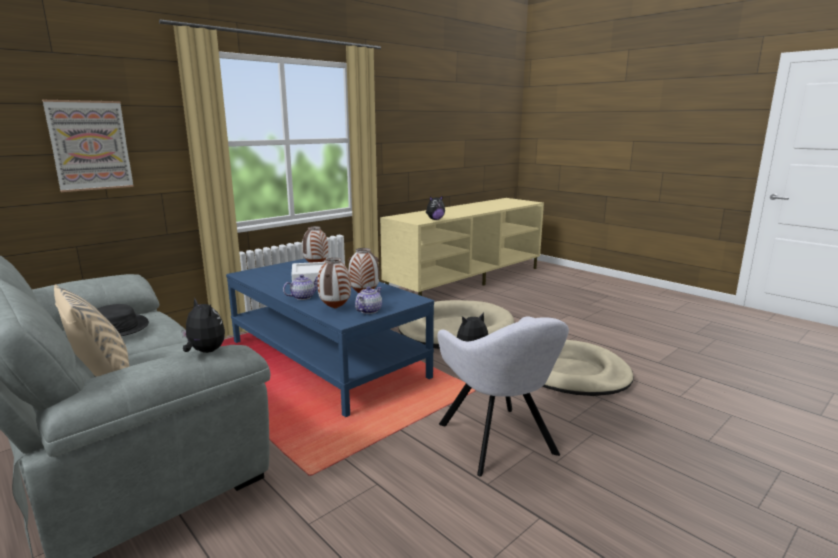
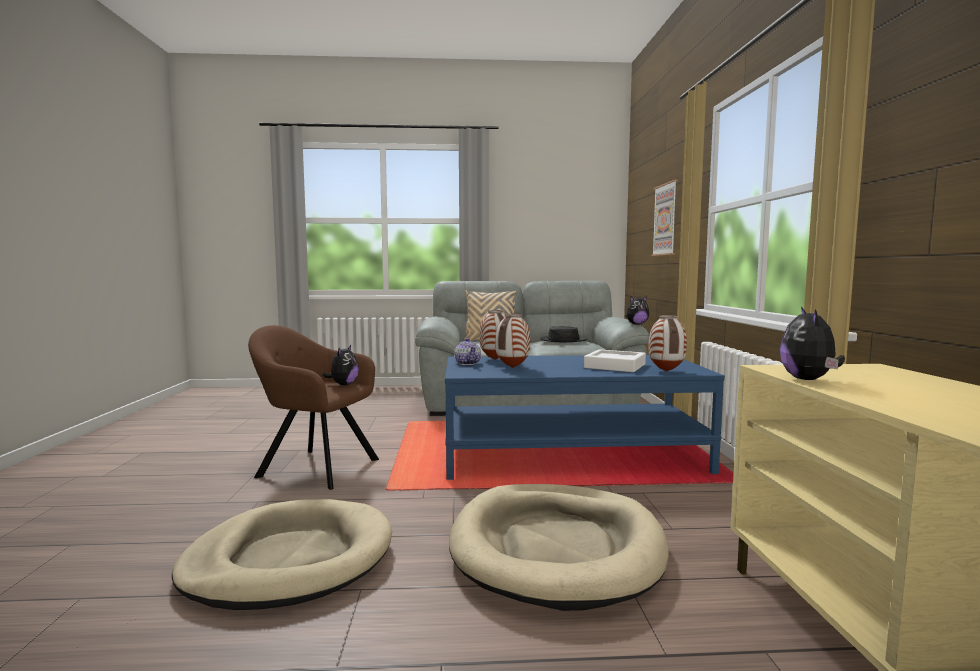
camera: 130 degrees right, 10 degrees down
(205, 352) = (433, 321): plush toy -> plush toy (636, 324)
(302, 297) = (545, 358): teapot -> none
(499, 441) = (314, 467): grey armchair -> brown armchair

